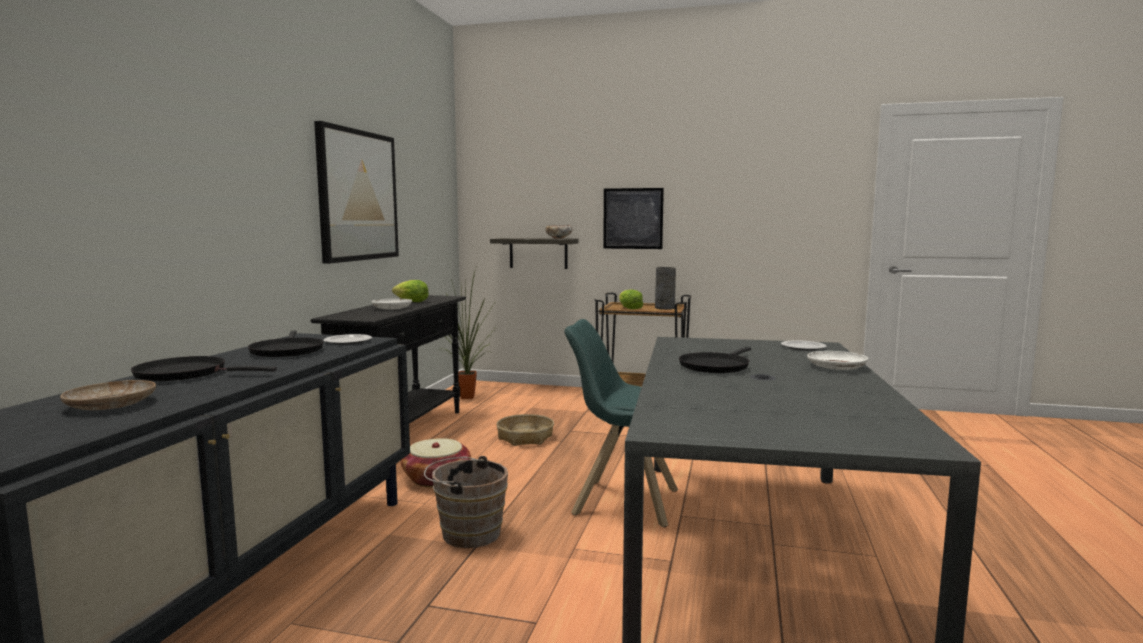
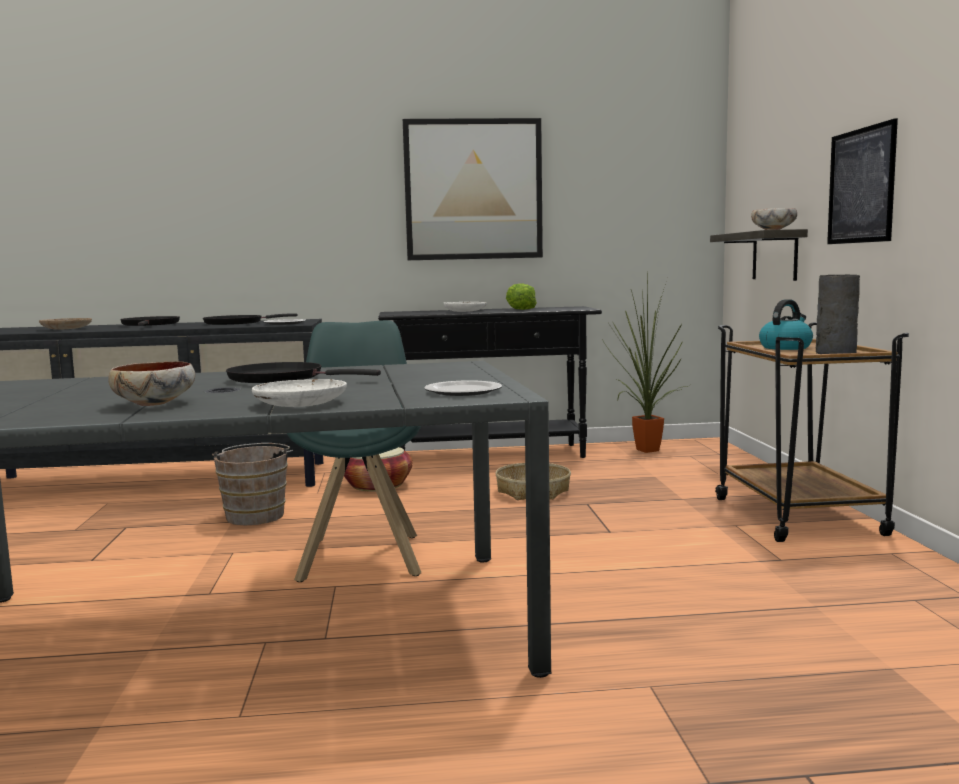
camera: 70 degrees right, 0 degrees up
(629, 308) = (785, 347): lettuce -> kettle
(825, 388) = (155, 403): none -> bowl

